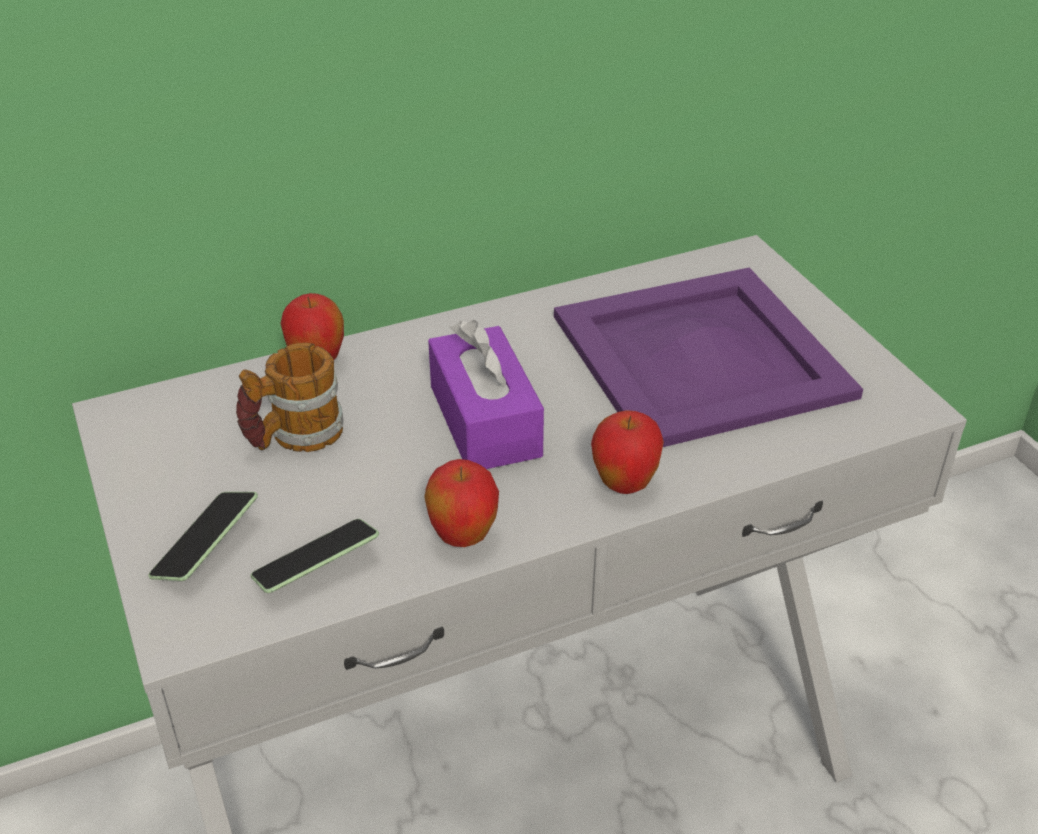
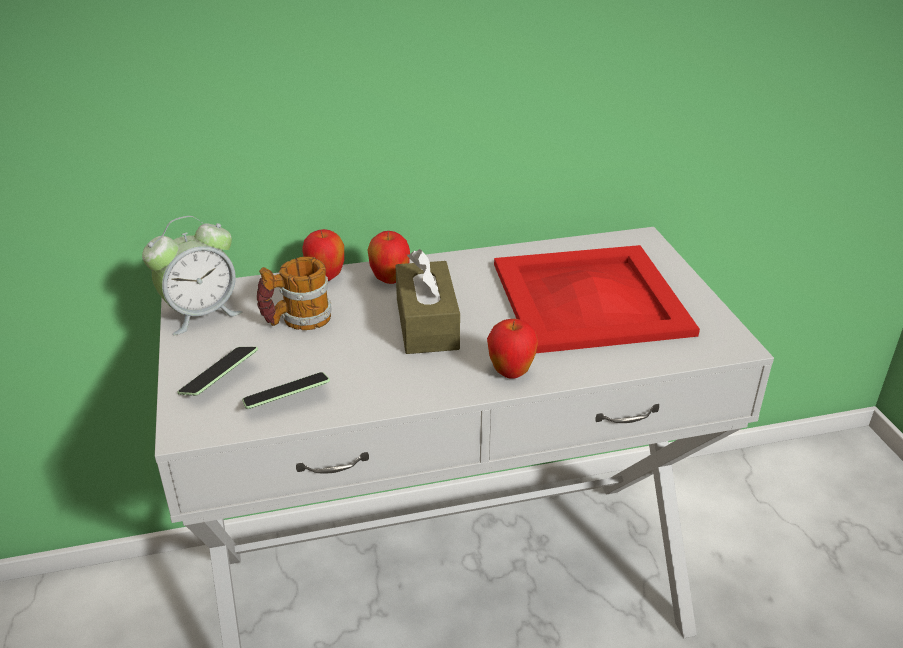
camera: 10 degrees right, 5 degrees down
(146, 443) = (201, 314): none -> alarm clock
(463, 537) = (390, 393): apple -> apple (390, 280)
(485, 421) = (427, 324): purple tissue box -> brown tissue box
(697, 355) = (588, 297): purple tray -> red tray

